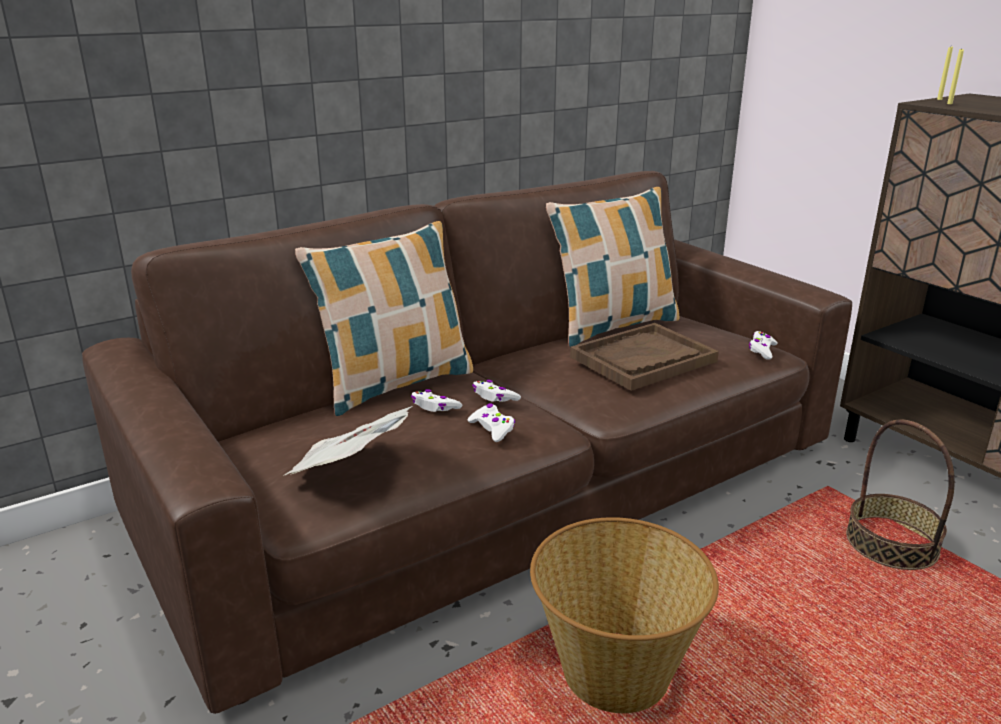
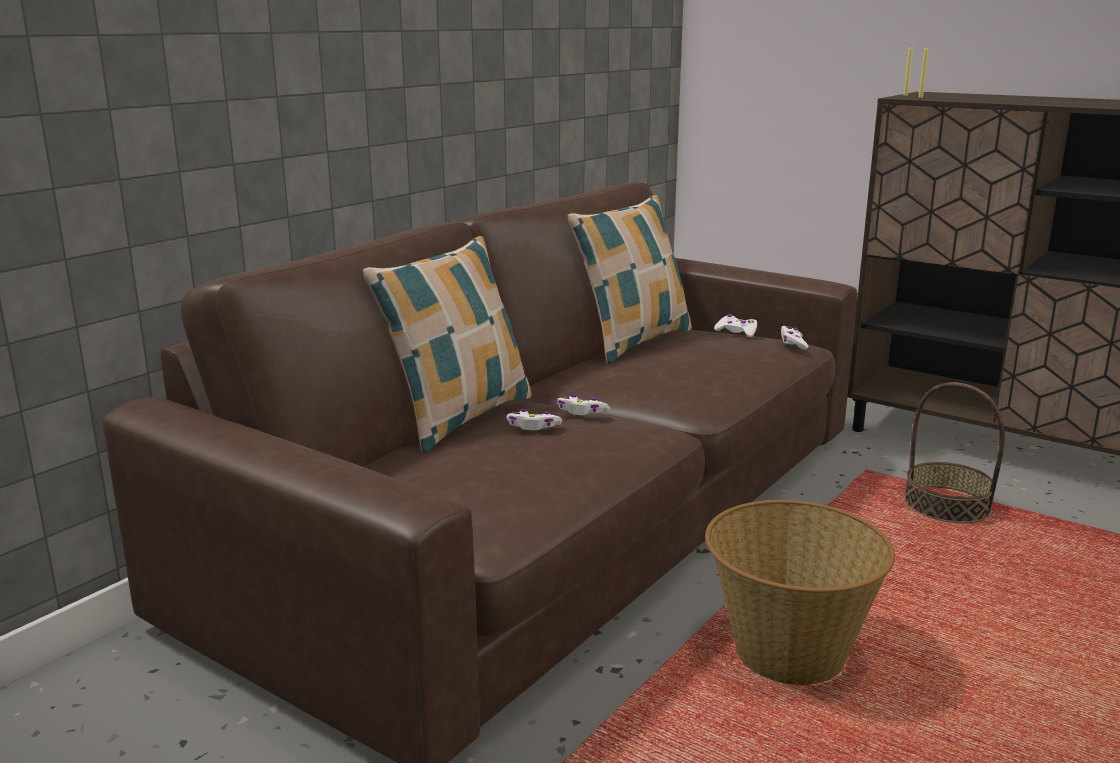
camera: 20 degrees left, 5 degrees down
(350, 471) = (502, 491): newspaper -> none
(492, 428) = (610, 435): white game controller -> white game controller (736, 331)
(643, 359) = (697, 362): brown tray -> none

